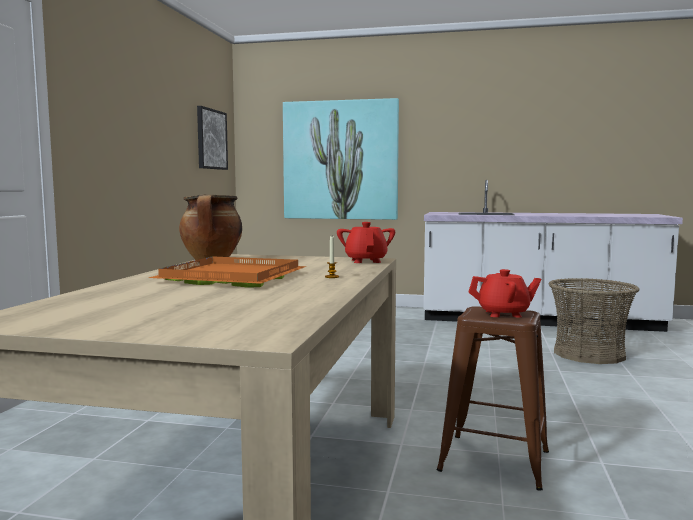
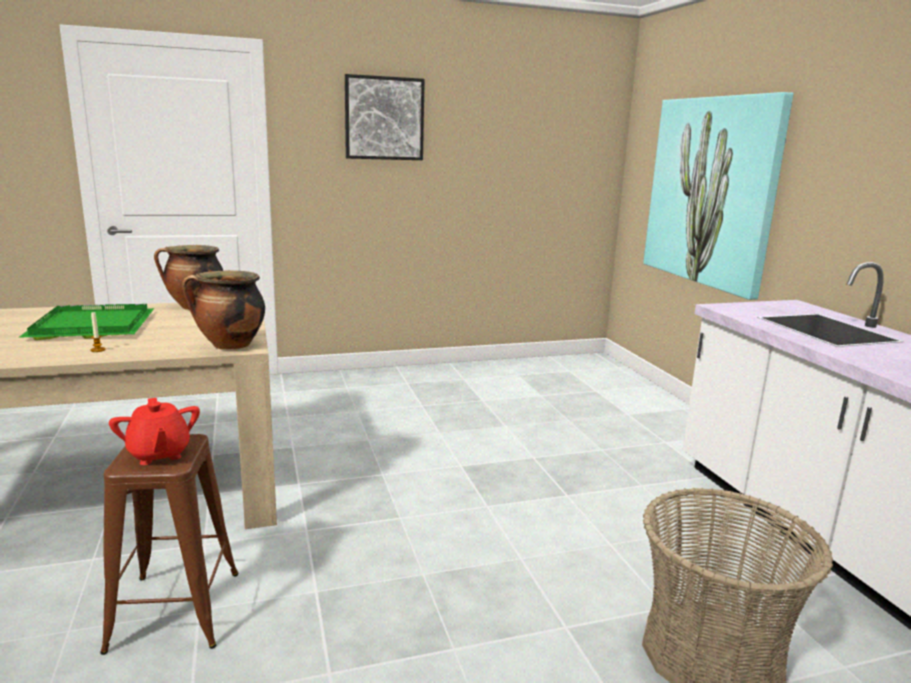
camera: 60 degrees right, 10 degrees up
(211, 139) = (559, 154): picture -> picture (384, 118)
(233, 277) = (90, 326): orange tray -> green tray
(366, 261) = (229, 346): red teapot -> cooking pot

